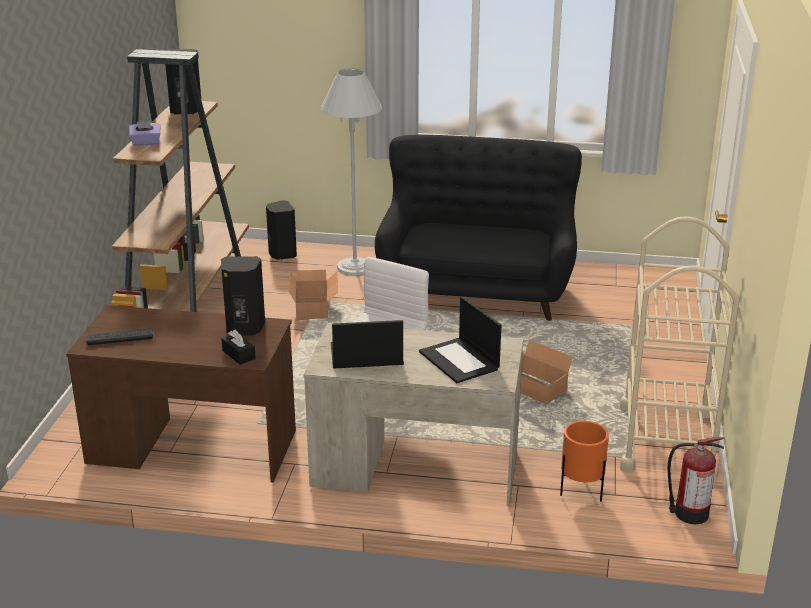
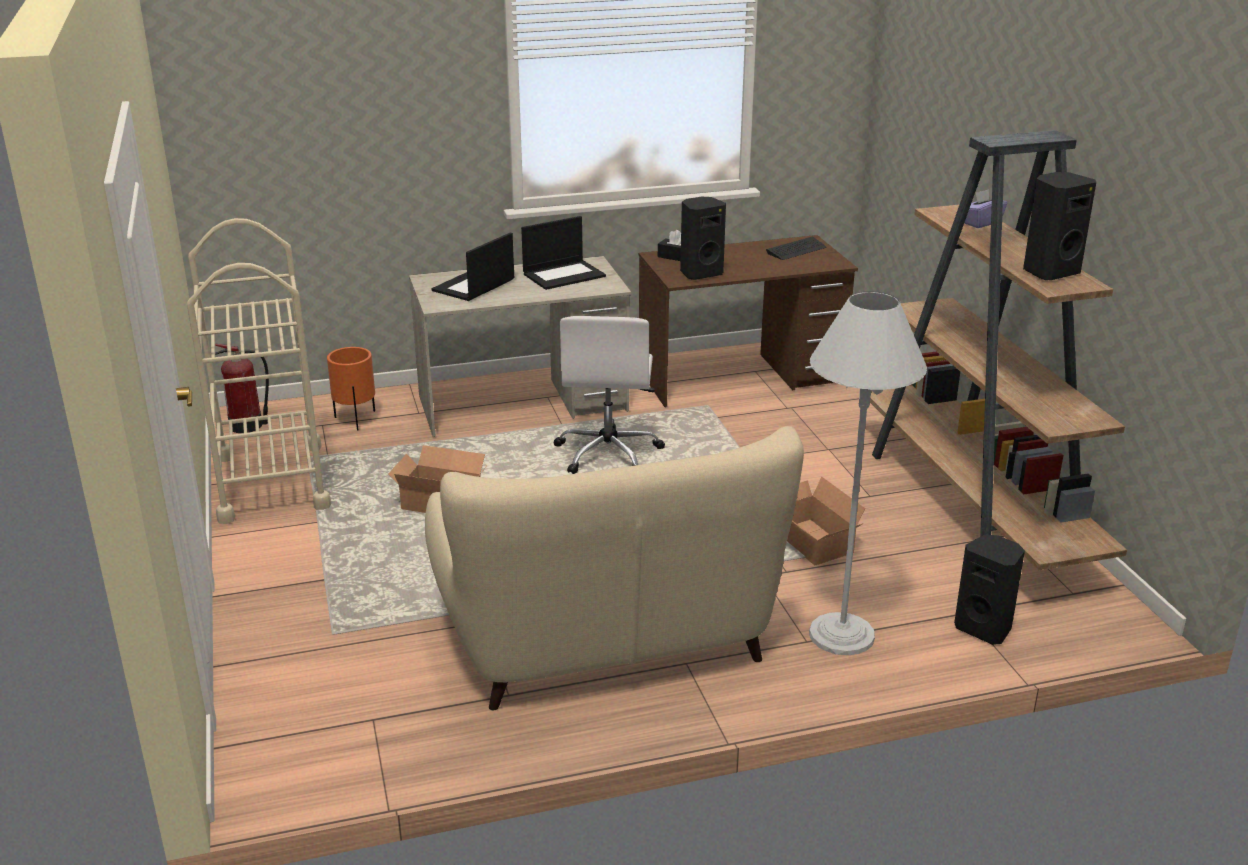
camera: 155 degrees right, 0 degrees up
(460, 361) = (473, 286): laptop -> laptop turned 90 degrees counterclockwise
(476, 290) = (608, 639): black sofa -> beige sofa

